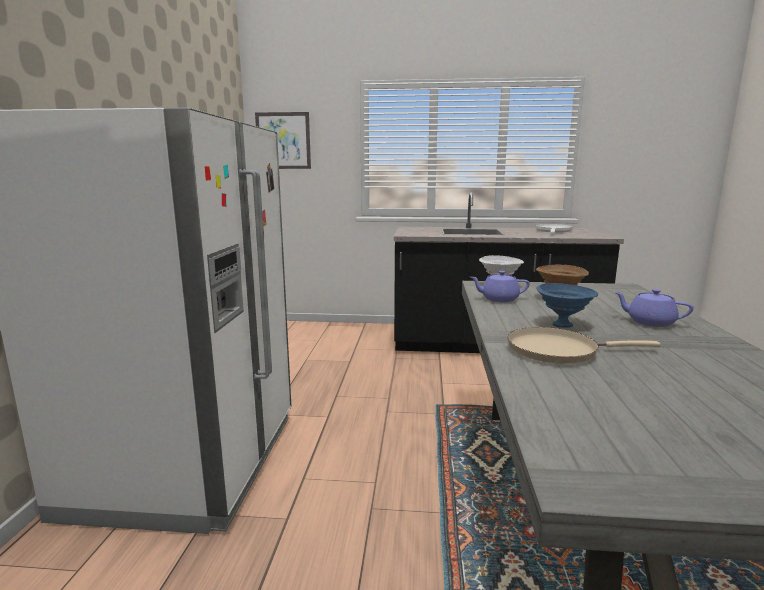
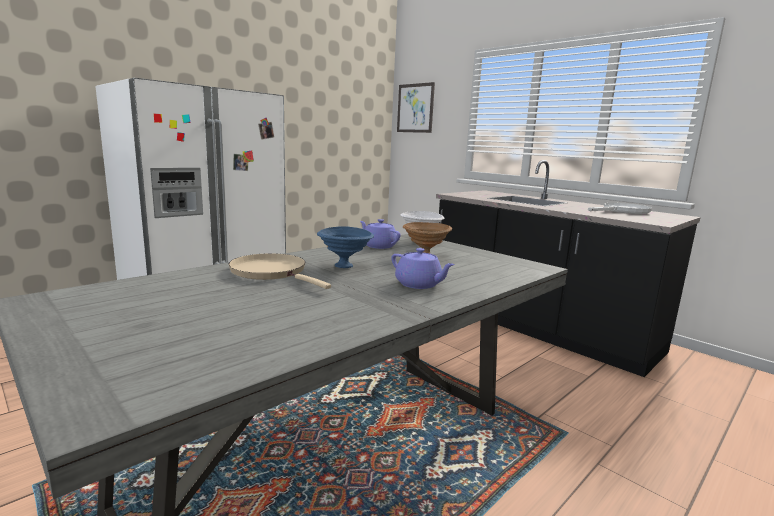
camera: 40 degrees right, 0 degrees up
(649, 322) = (419, 284): purple teapot -> purple teapot turned 150 degrees clockwise

